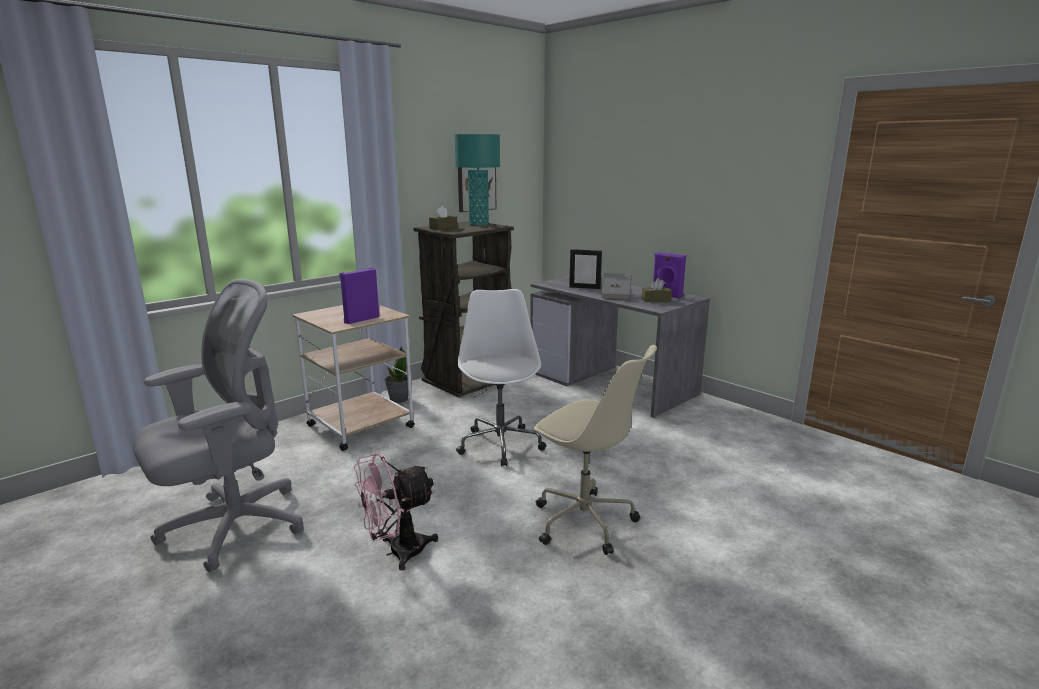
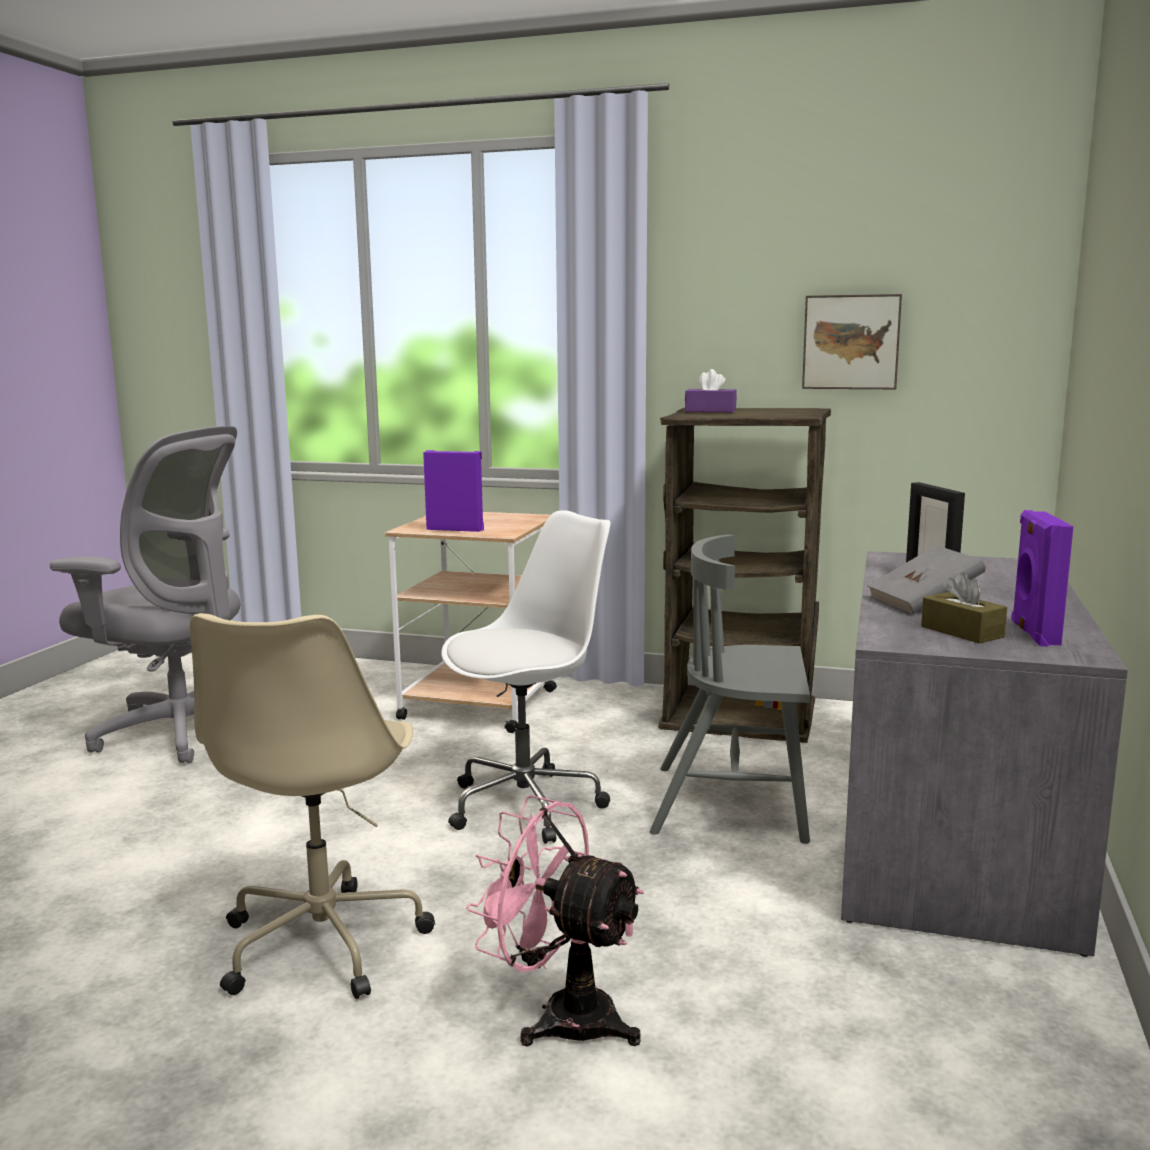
camera: 60 degrees right, 5 degrees down
(397, 552) = (165, 829): pink fan -> pink fan (561, 1015)
(398, 399) = (592, 697): potted plant -> none
(443, 228) = (710, 411): brown tissue box -> purple tissue box
(478, 224) = (791, 411): turquoise table lamp -> none
(551, 405) = (741, 803): none -> grey chair

